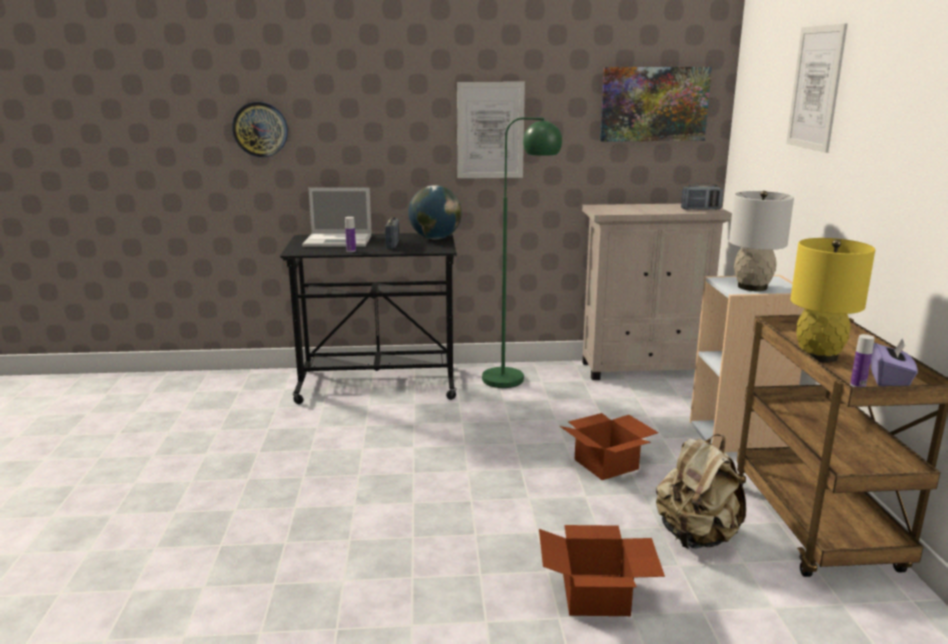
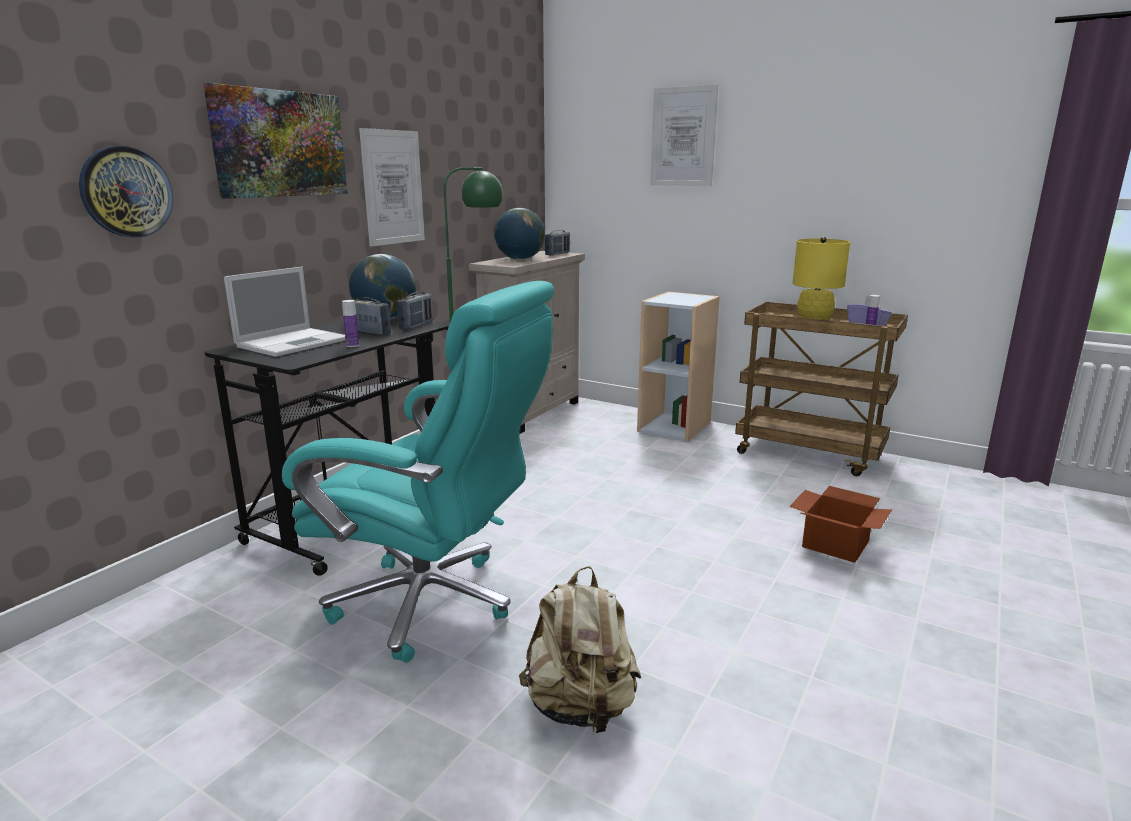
camera: 55 degrees left, 0 degrees up
(297, 448) = (434, 605): none -> turquoise office chair
(429, 248) = (416, 325): none -> radio
(608, 464) = (663, 477): cardboard box -> none
(640, 208) = (520, 259): none -> globe
(654, 104) = (503, 158): picture -> picture (279, 144)
(696, 537) = (789, 487): beige backpack -> beige backpack (580, 708)
(752, 287) = (685, 300): white table lamp -> none

